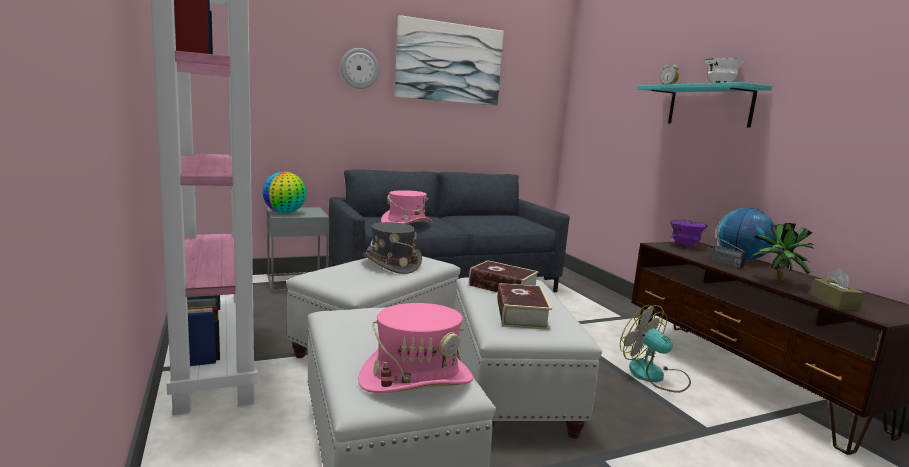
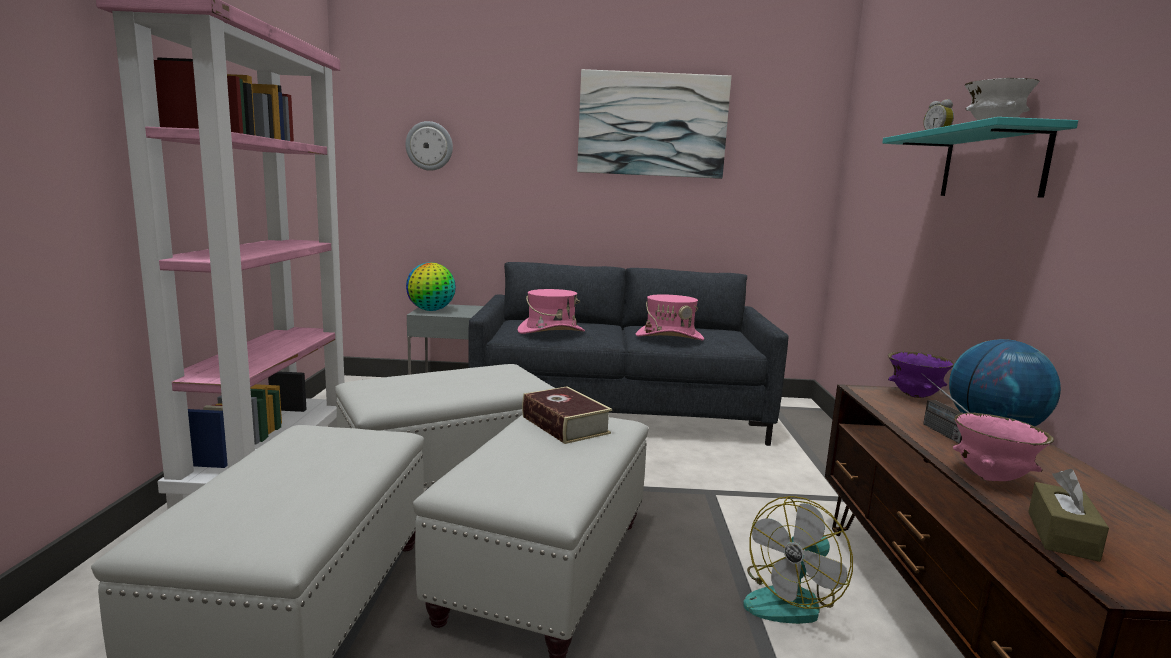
camera: 25 degrees right, 0 degrees up
(359, 68) = (533, 139): wall clock -> wall clock (429, 146)
(391, 264) = (471, 380): grey hat -> none
(416, 378) = (253, 523): pink hat -> pink hat (669, 337)
(521, 315) = (525, 466): book -> none
(654, 376) = (791, 599): fan -> fan turned 120 degrees counterclockwise
(776, 282) = (991, 478): potted plant -> pink bowl

